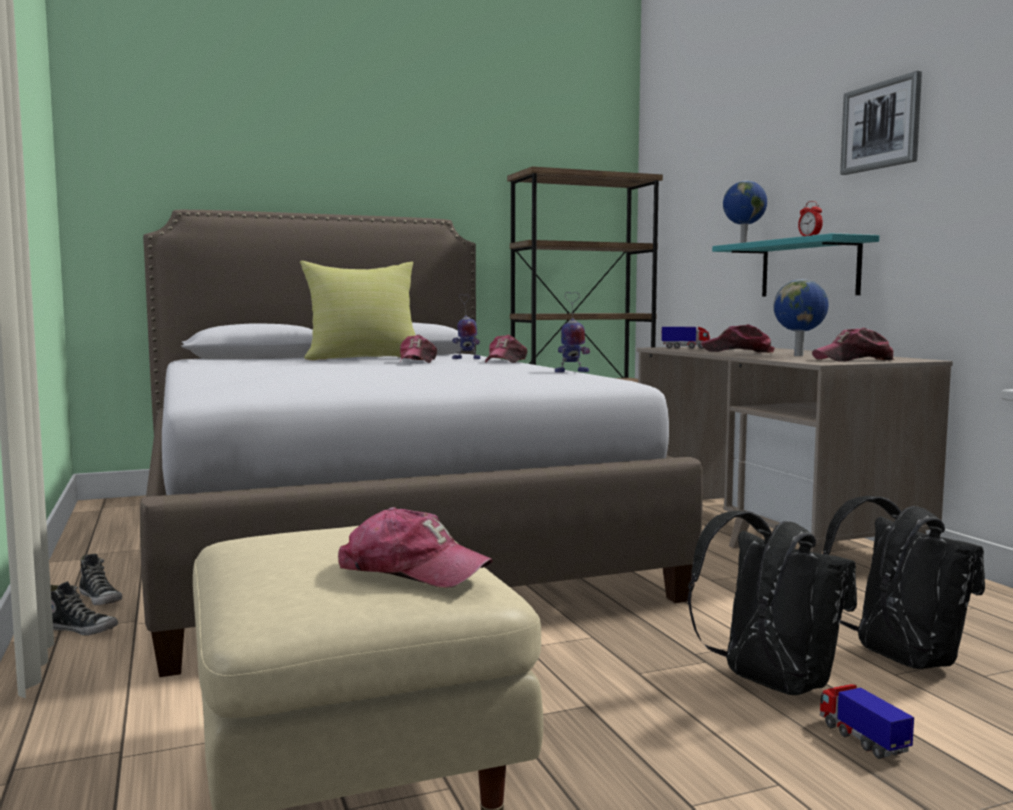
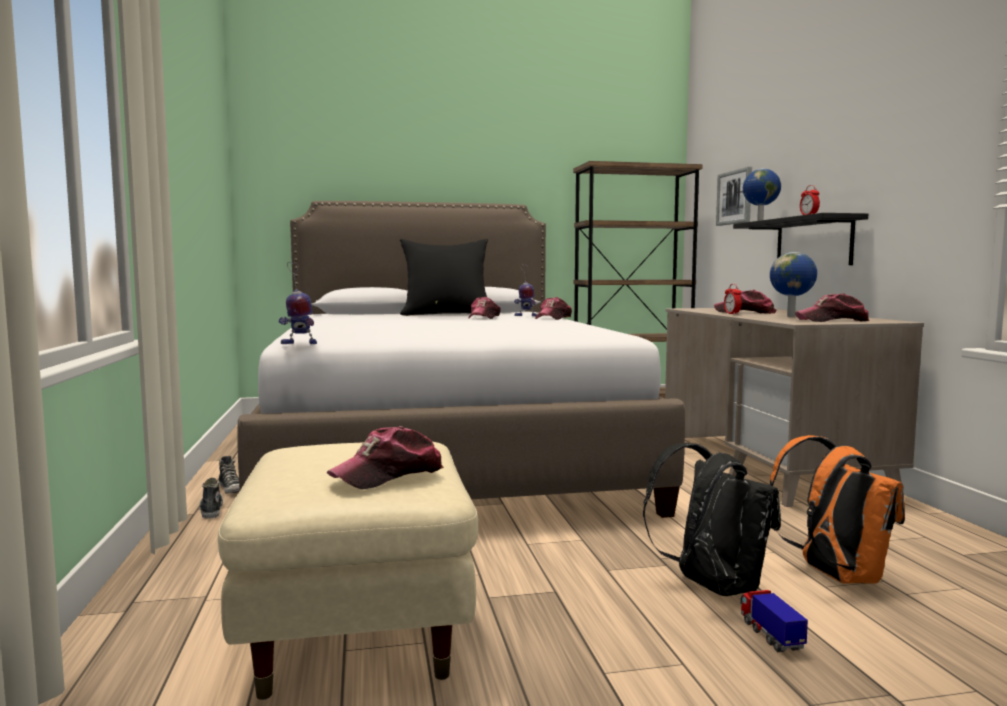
camera: 10 degrees right, 0 degrees up
(81, 630) = (211, 510): shoe -> shoe turned 135 degrees counterclockwise
(364, 358) = (447, 314): yellow pillow -> black pillow
(412, 570) = (388, 475): cap -> cap turned 105 degrees clockwise
(571, 372) = (593, 327): toy robot -> toy robot (299, 343)
(685, 348) = (705, 309): toy truck -> none
(727, 353) = (732, 314): none -> alarm clock
(809, 268) = (813, 242): turquoise shelf -> black shelf
(881, 126) = (871, 119): picture -> picture (735, 197)
(898, 660) = (834, 575): black backpack -> orange backpack

